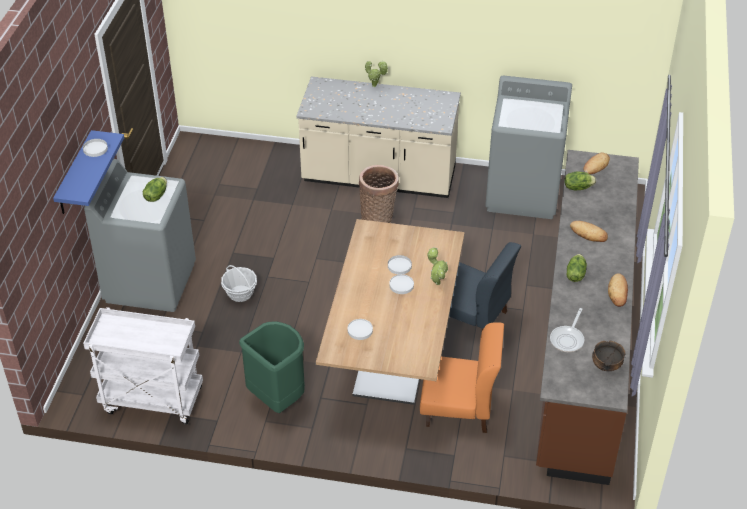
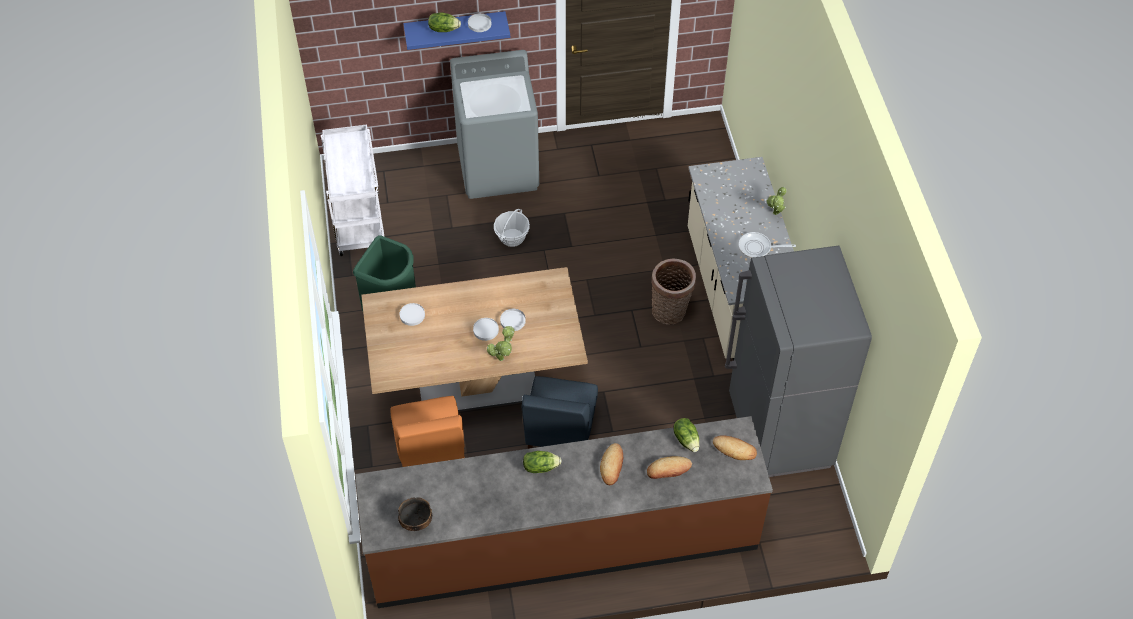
camera: 70 degrees right, 10 degrees up
(156, 196) = (502, 102): lettuce -> lettuce (443, 29)
(523, 193) = (779, 433): grey washing machine -> grey fridge
(568, 339) = (442, 480): frying pan -> frying pan (757, 248)
(618, 292) = (529, 512): bread -> bread (668, 469)

